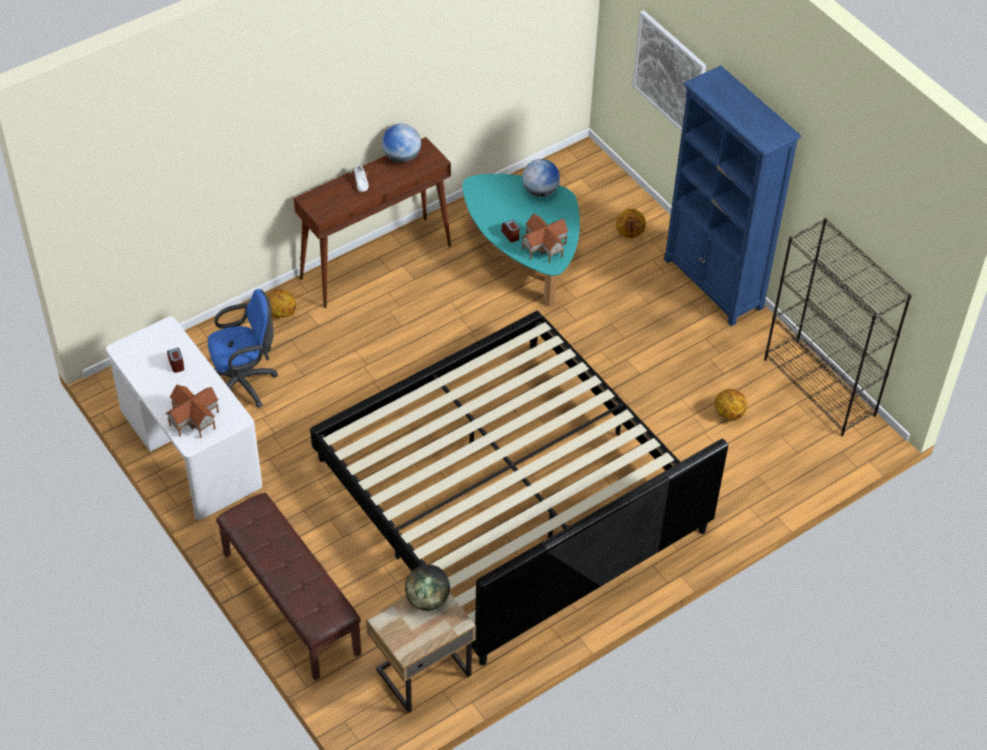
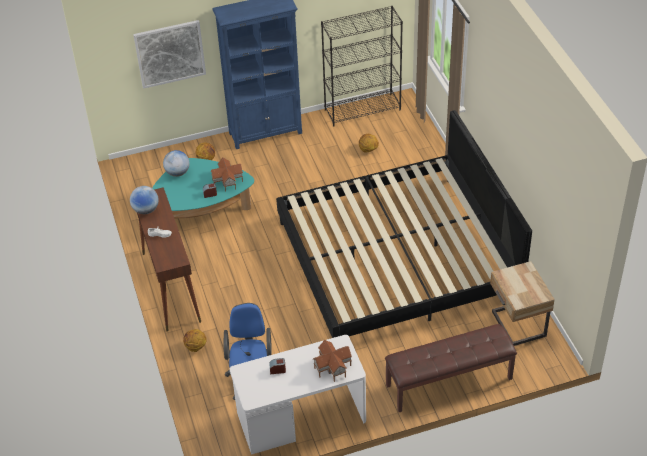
camera: 70 degrees left, 5 degrees down
(427, 600) = (507, 279): globe -> none

